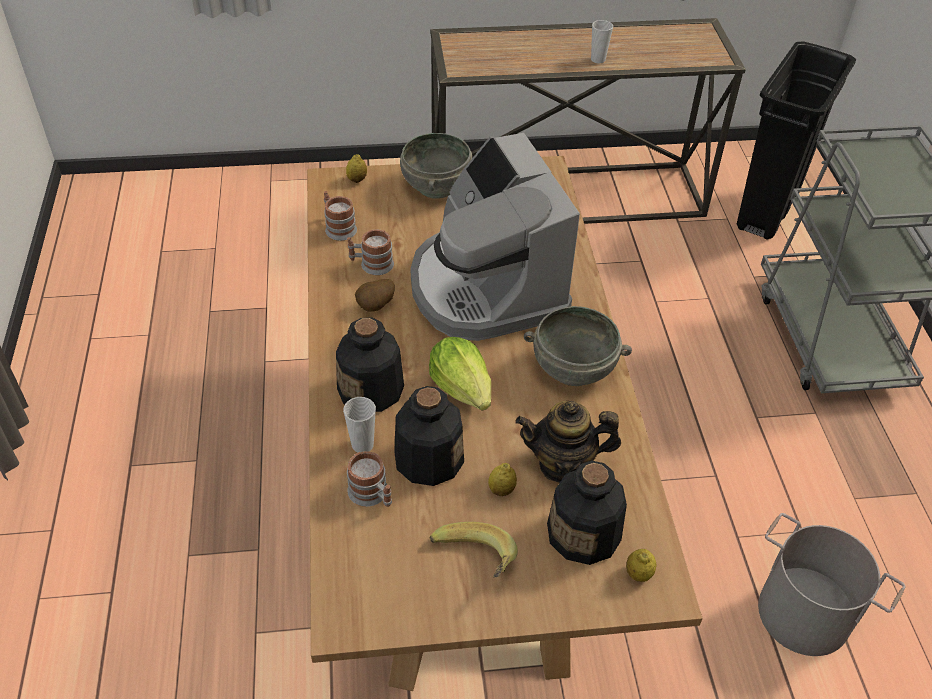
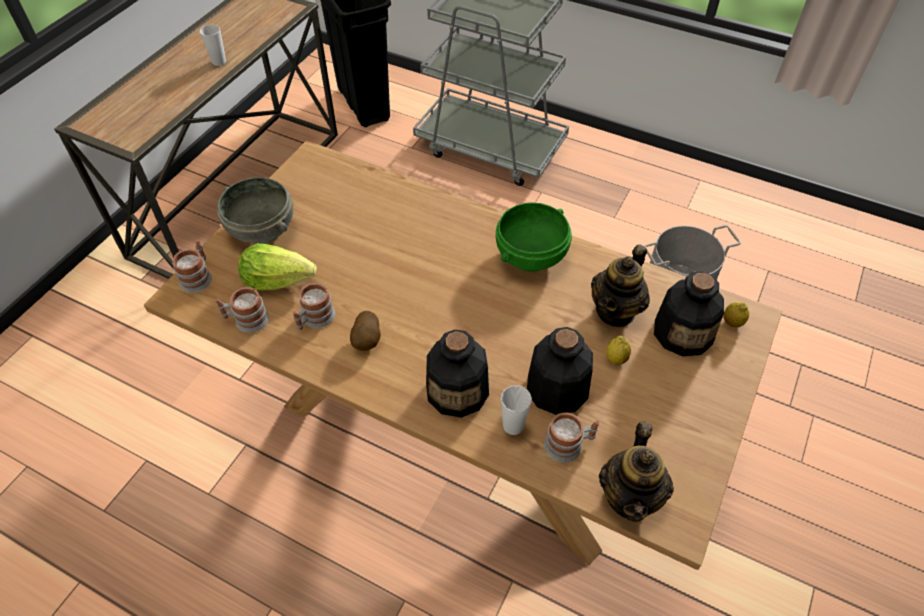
camera: 55 degrees left, 5 degrees up
(348, 566) = (630, 497): none -> teapot
(357, 179) = (198, 277): lemon -> mug
(462, 388) = (501, 330): lettuce -> lettuce (278, 279)
(473, 563) = (673, 412): banana -> none
(486, 288) = (408, 261): coffee machine -> none
(573, 369) = (531, 257): grey bowl -> green bowl

